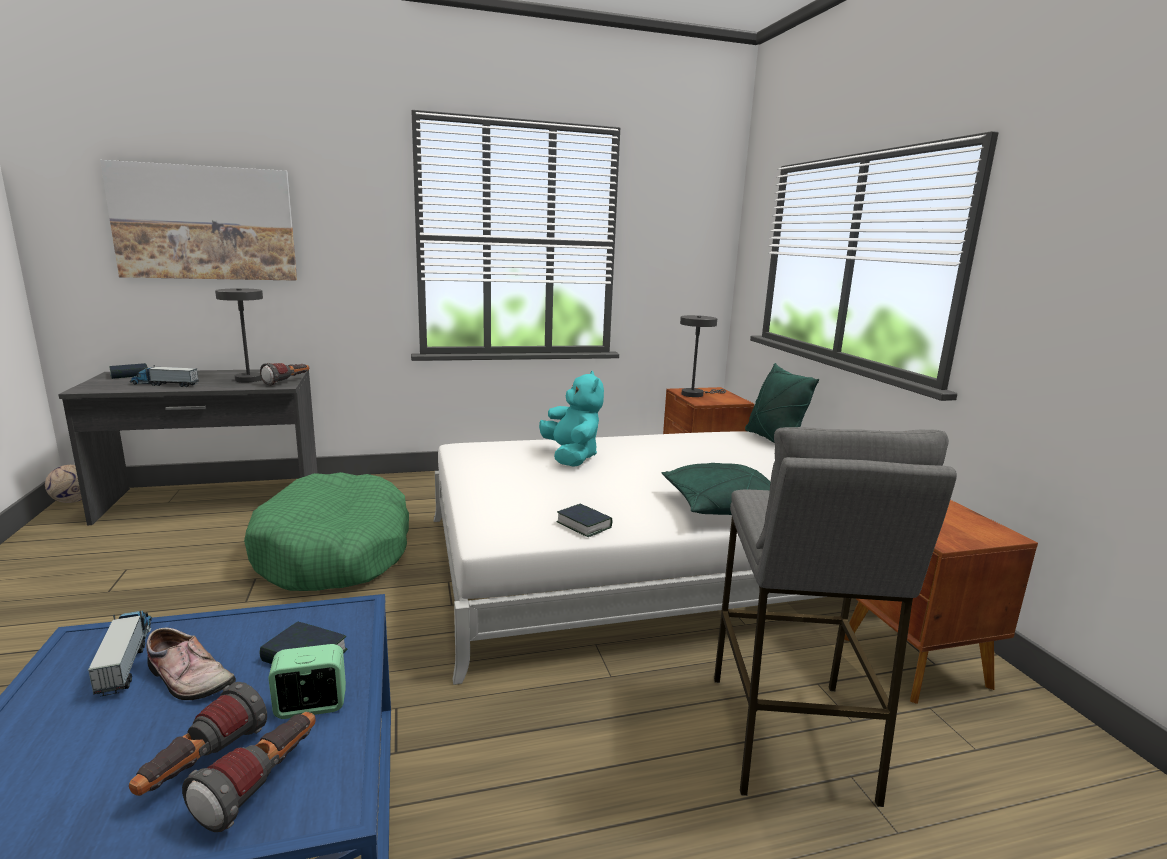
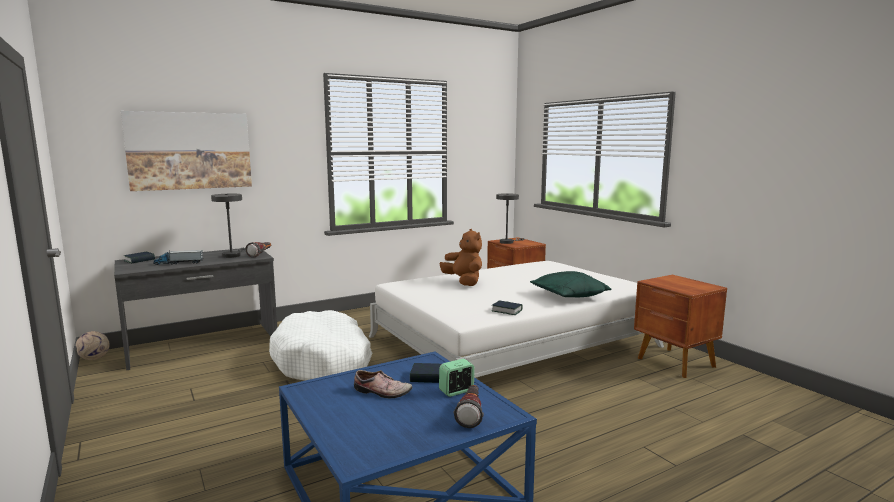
camera: 15 degrees left, 5 degrees down
(127, 658) = (338, 390): toy truck -> none
(201, 766) = (435, 414): flashlight -> none
(335, 552) = (323, 361): green dog bed -> white dog bed
(571, 457) = (464, 282): turquoise plush toy -> brown plush toy
(773, 440) = (564, 263): green pillow -> none
(789, 735) = (637, 398): grey stool -> none

